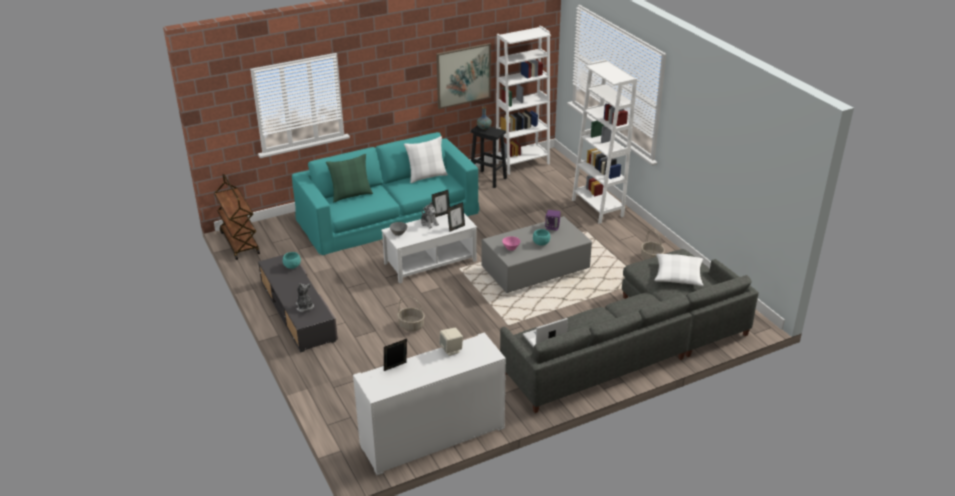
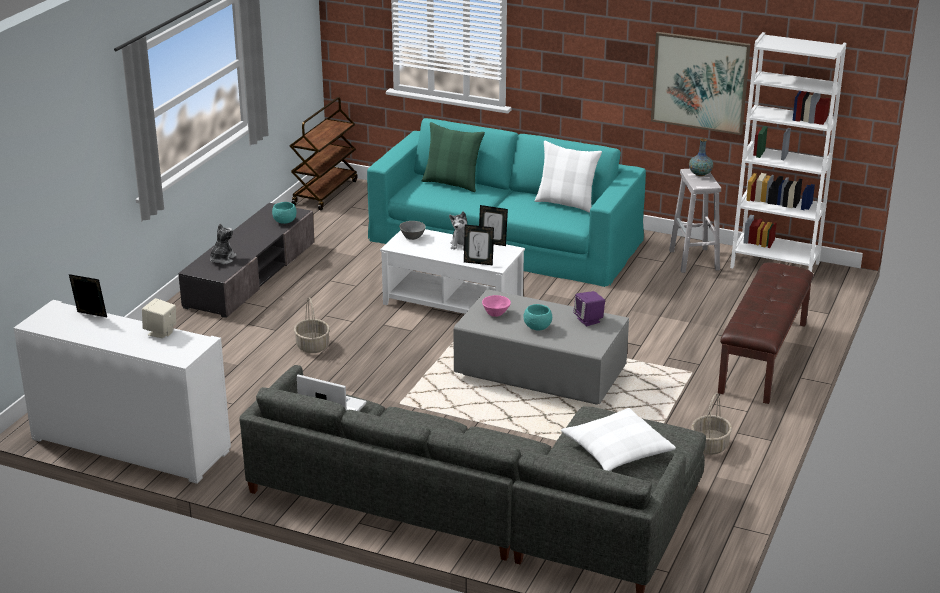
camera: 50 degrees right, 5 degrees down
(488, 179) = (694, 260): black stool -> white stool
(597, 208) = (764, 358): white bookcase -> brown bench

